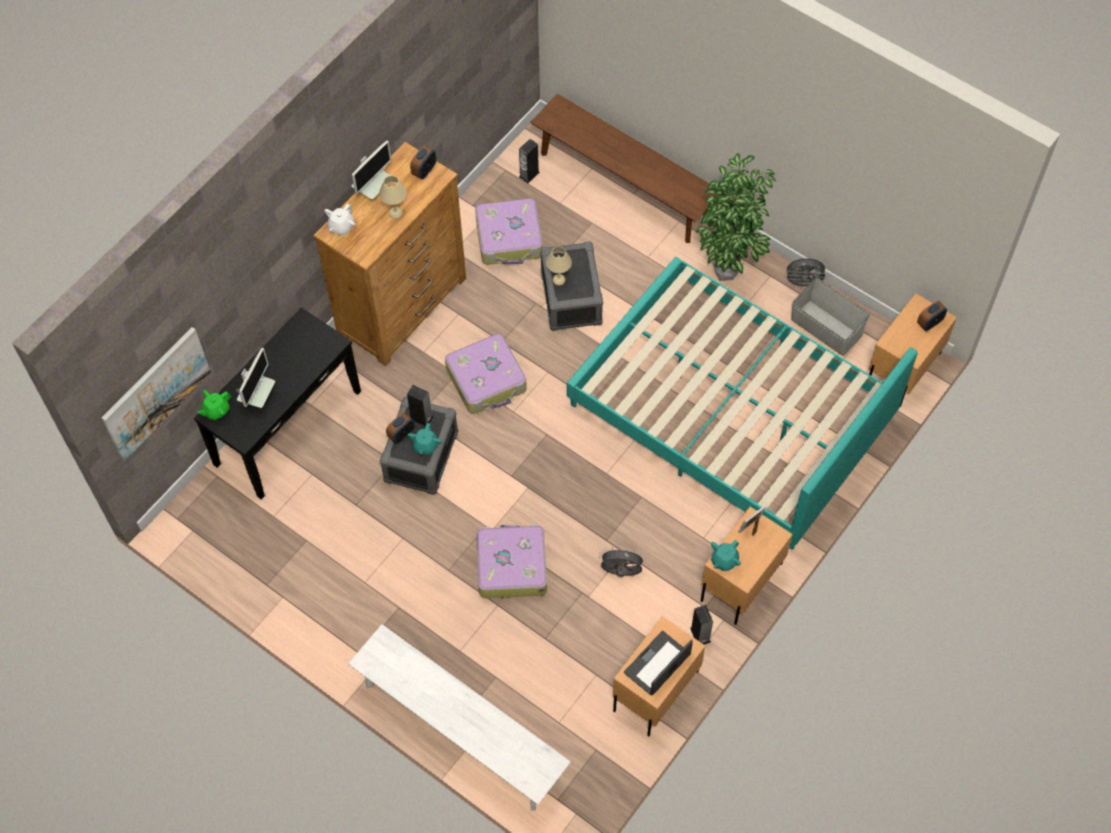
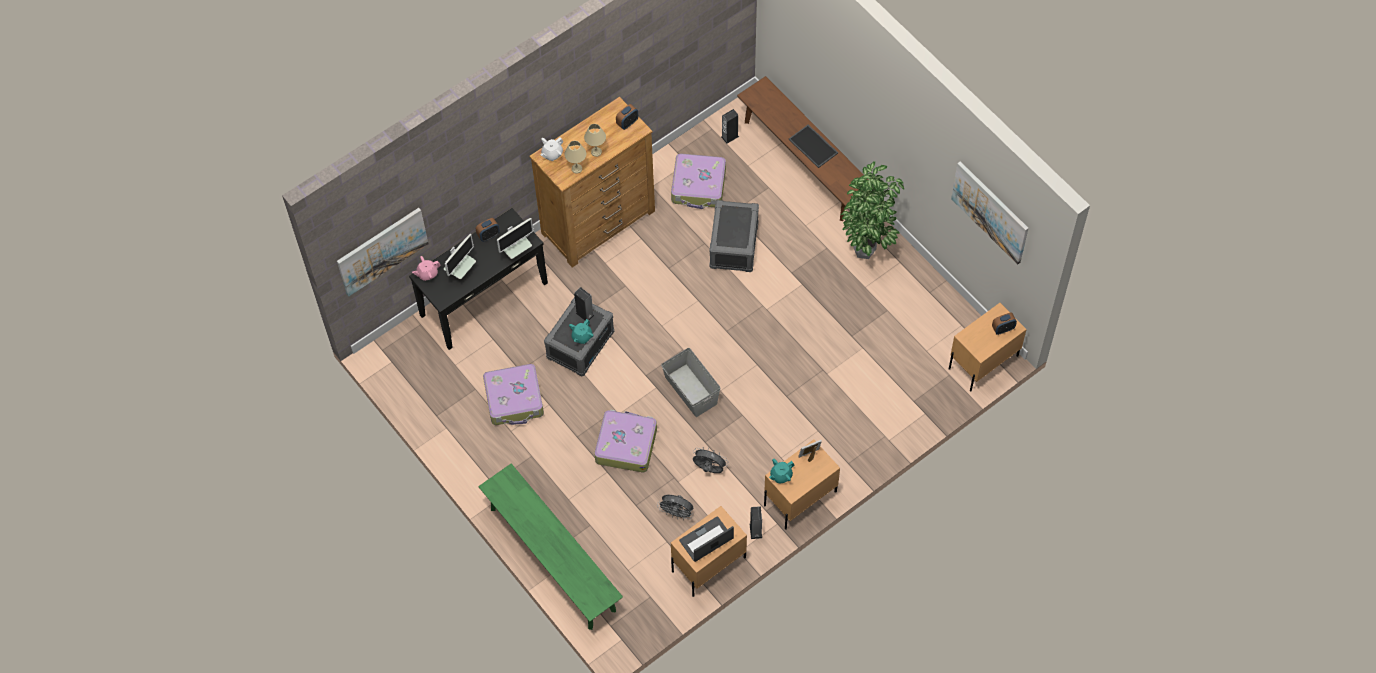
camera: 15 degrees right, 0 degrees up
(216, 410) = (427, 274): green teapot -> pink teapot
(373, 192) = (584, 131): monitor -> monitor (516, 251)
(401, 435) = (566, 324): alarm clock -> alarm clock (488, 235)
(461, 731) = (552, 559): white bench -> green bench
(487, 380) = (648, 296): suitcase -> suitcase (514, 399)
(558, 280) = (722, 229): beige table lamp -> beige table lamp (576, 169)
(638, 161) = (814, 146): none -> tray
(730, 413) = (833, 365): turquoise bed -> none
(803, 283) = (925, 275): grey fan -> grey fan (677, 513)
(826, 328) = (931, 315): grey storage box -> grey storage box (690, 391)
(903, 180) = (990, 212): none -> picture

